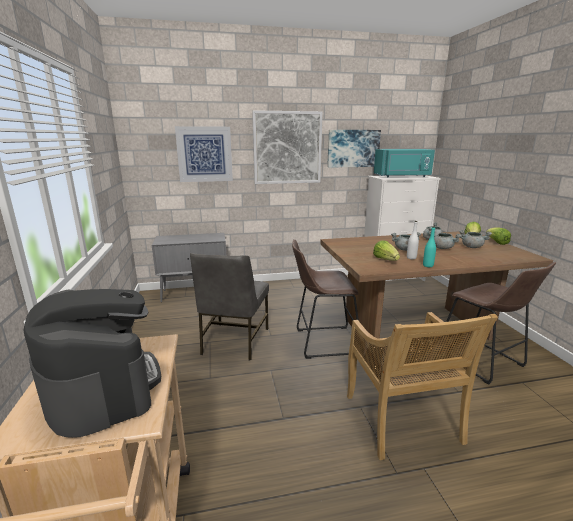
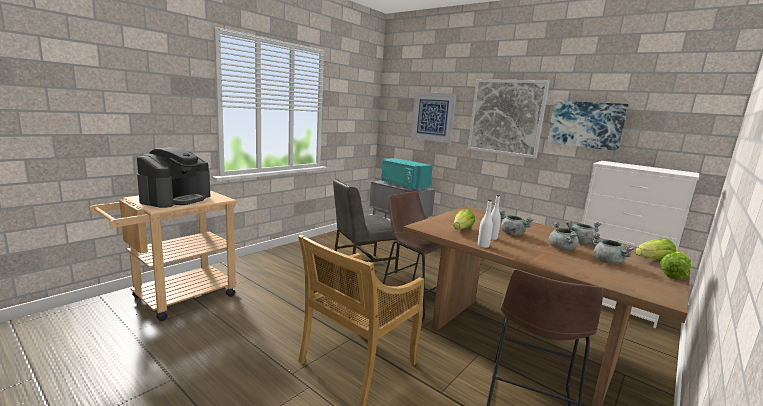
camera: 50 degrees right, 5 degrees down
(403, 176) = (644, 167): turquoise microwave -> turquoise microwave (403, 185)
(428, 265) = (483, 245): turquoise bottle -> white bottle

